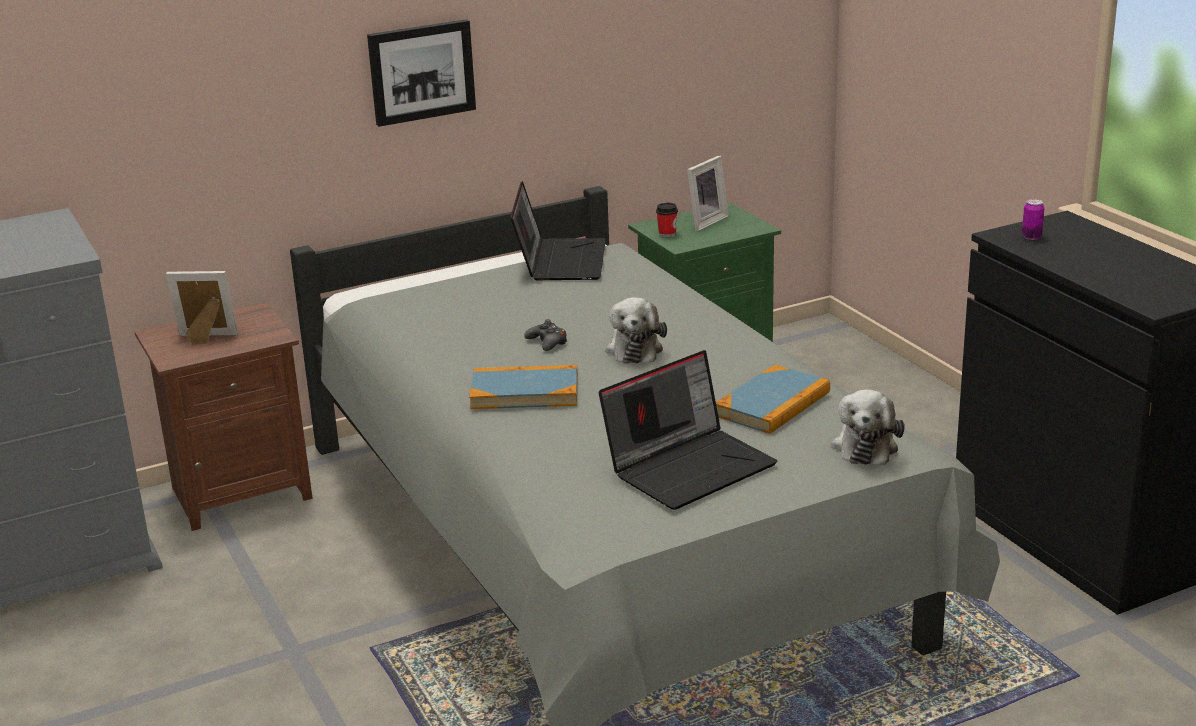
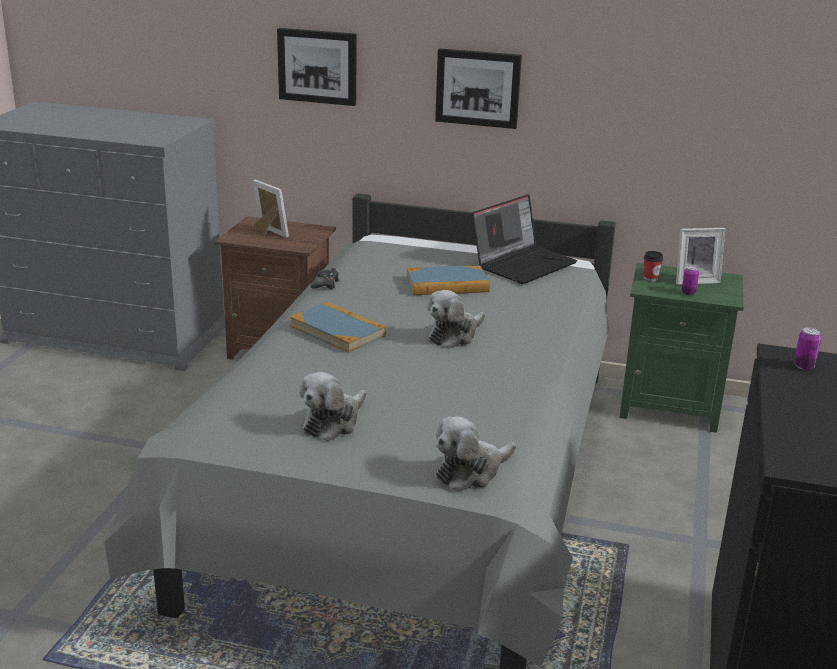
camera: 40 degrees right, 0 degrees up
(208, 95) = (317, 66): none -> picture
(547, 342) = (412, 308): black game controller -> black game controller (325, 284)
(690, 466) = (333, 422): laptop -> plush toy
(720, 235) = (688, 293): none -> can
(773, 404) = (466, 412): book -> book (447, 284)

